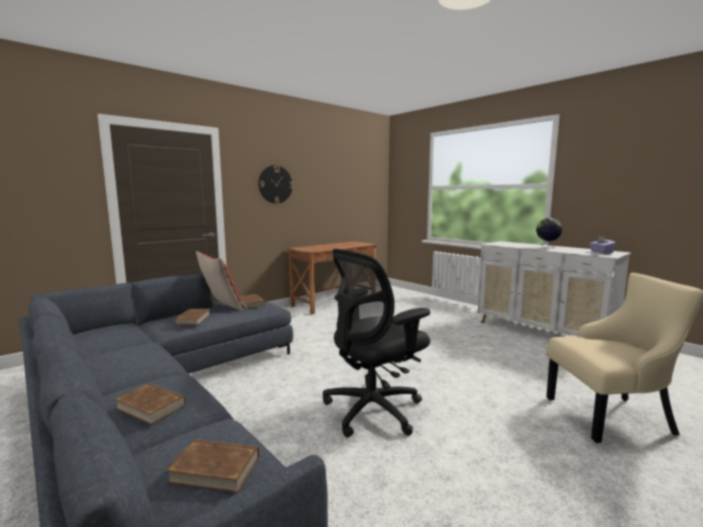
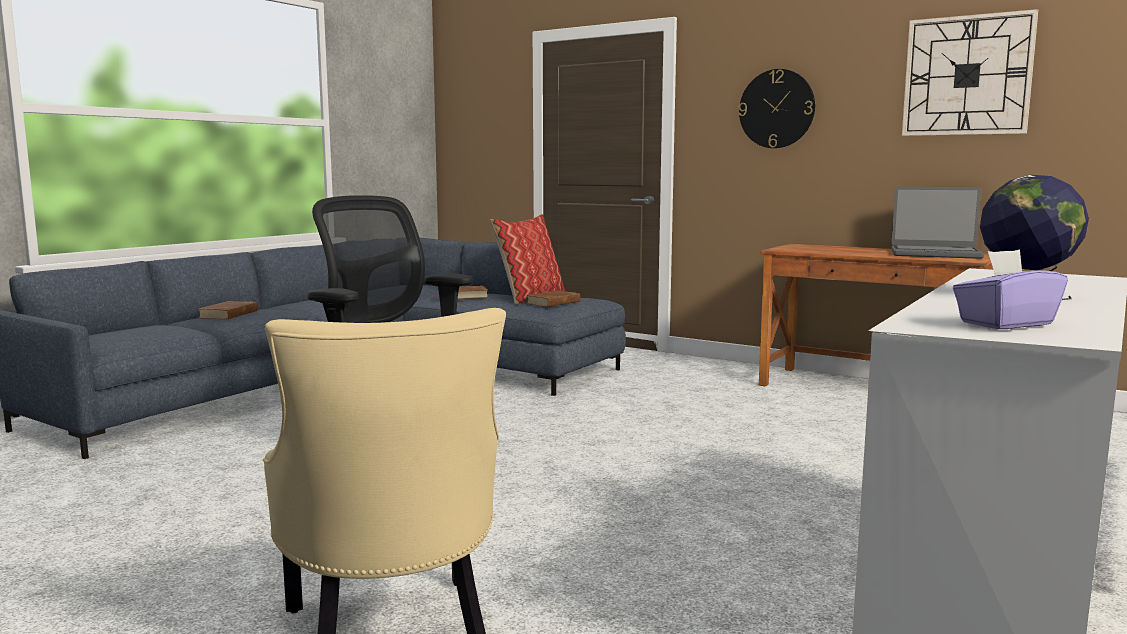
camera: 75 degrees right, 0 degrees up
(215, 469) = (123, 335): brown book -> none
(340, 176) = (967, 75): none -> wall clock
(348, 244) = (935, 254): none -> laptop

